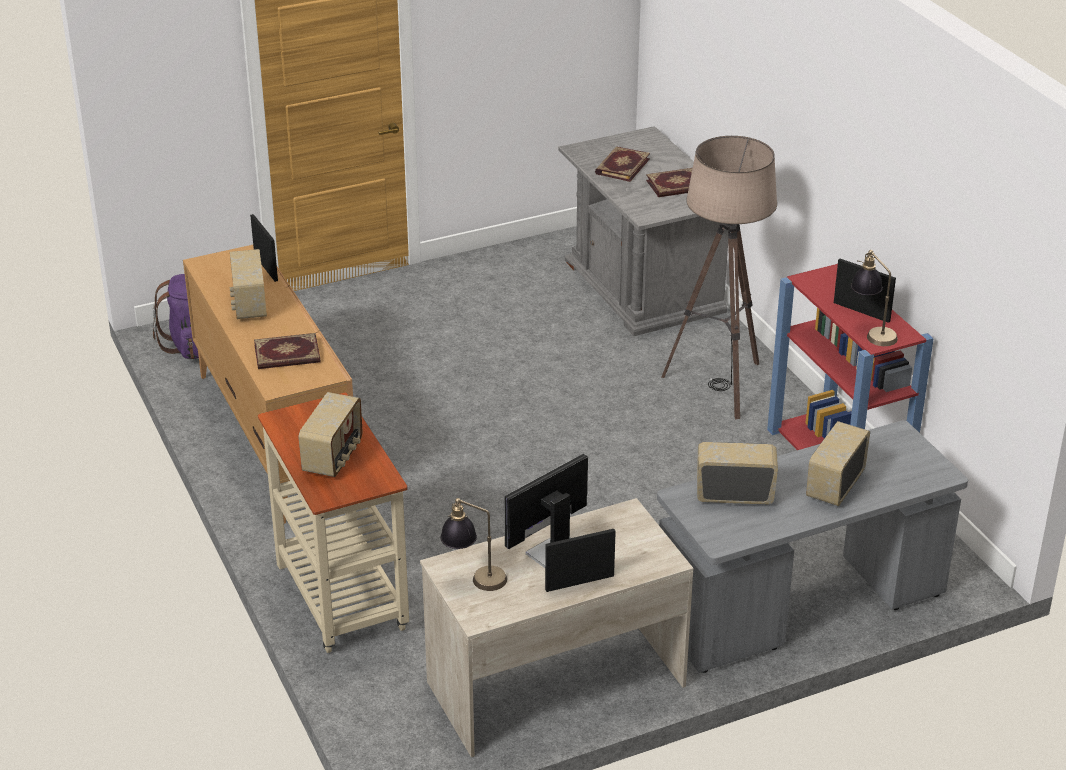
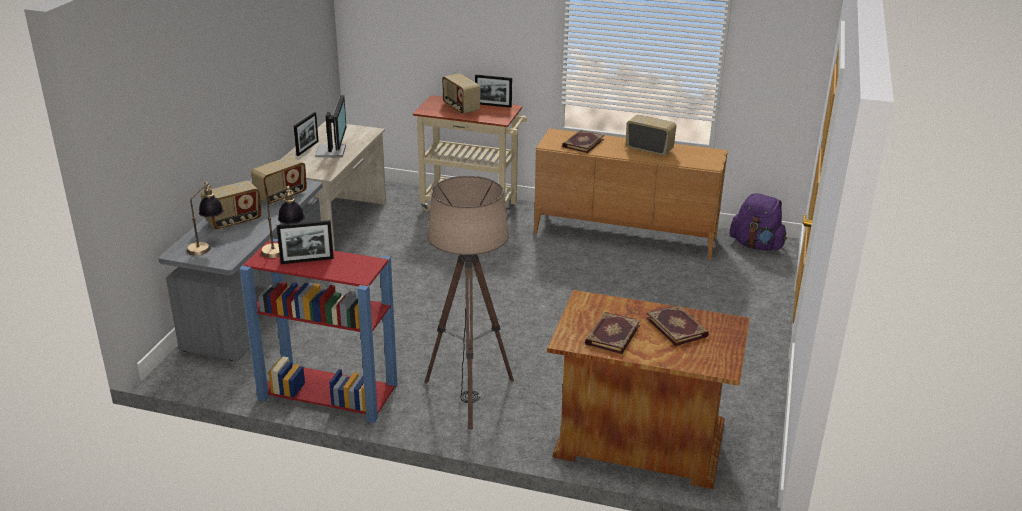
camera: 130 degrees right, 5 degrees down
(266, 268) = (687, 164): picture frame -> picture frame (493, 105)
(474, 579) = (352, 132): table lamp -> table lamp (207, 246)
(643, 286) = (640, 438): grey cabinet -> brown cabinet
(834, 485) = (234, 221): radio -> radio turned 75 degrees clockwise

